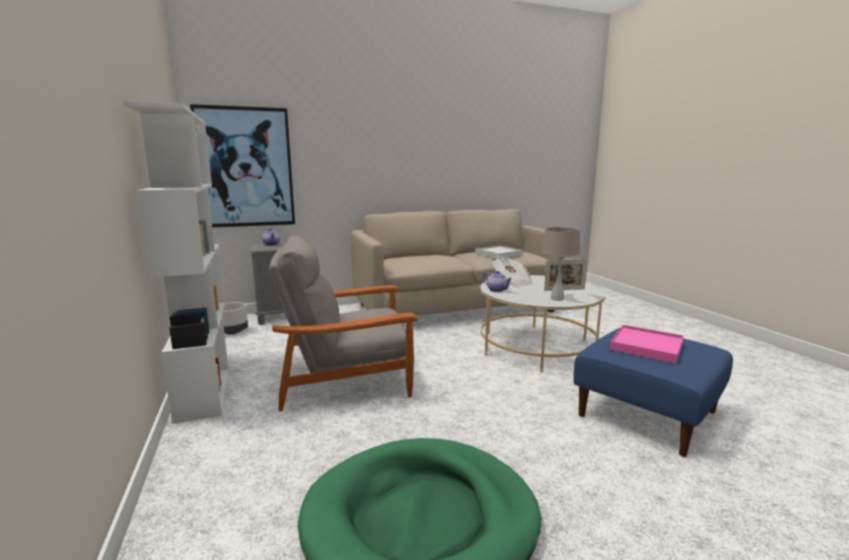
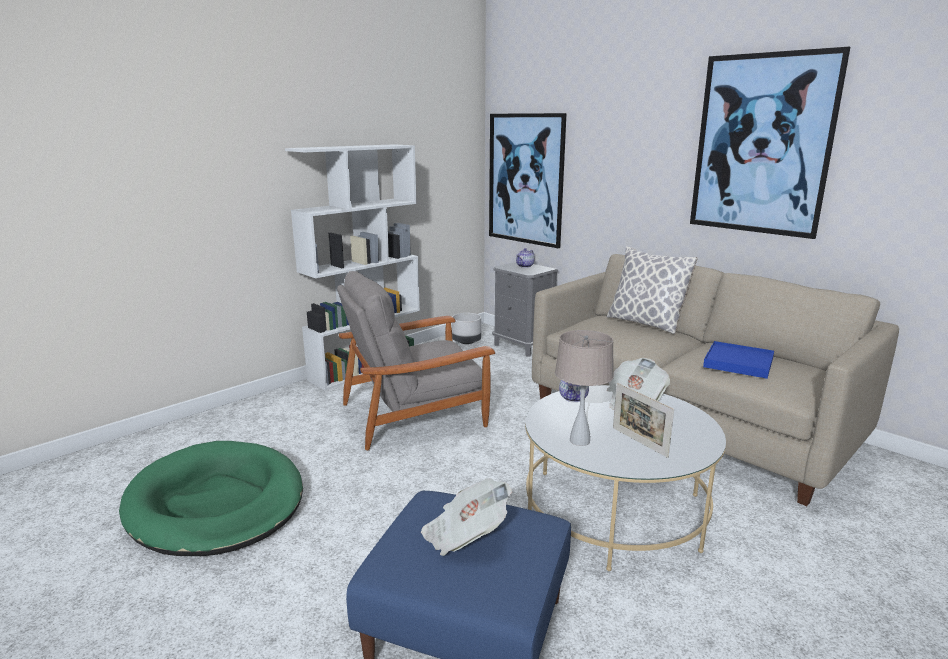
camera: 65 degrees right, 5 degrees up
(347, 379) = (415, 415): grey armchair -> grey armchair turned 75 degrees counterclockwise
(416, 255) = (645, 323): none -> pillow
(440, 135) = (762, 145): none -> picture
(499, 254) = (738, 363): white tray -> blue tray
(646, 347) = (465, 535): pink tray -> newspaper

